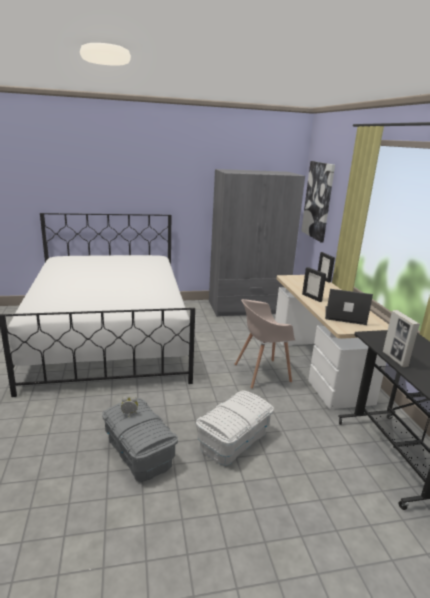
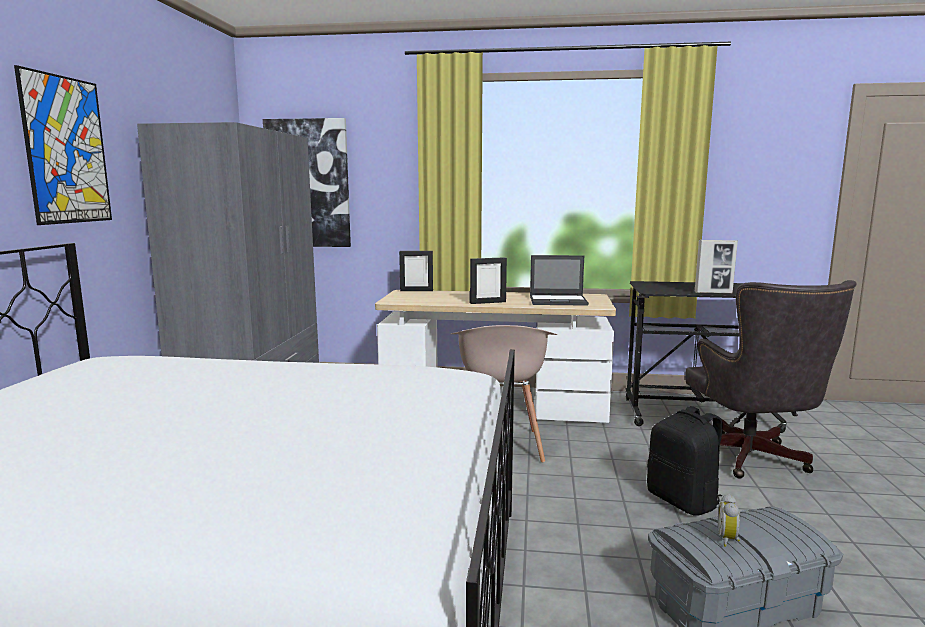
camera: 70 degrees left, 10 degrees down
(178, 181) = (66, 150): none -> picture
(234, 440) = (683, 501): white storage box -> black backpack
(321, 480) = (752, 460): none -> grey office chair
(344, 316) = (559, 301): laptop -> laptop turned 120 degrees counterclockwise

